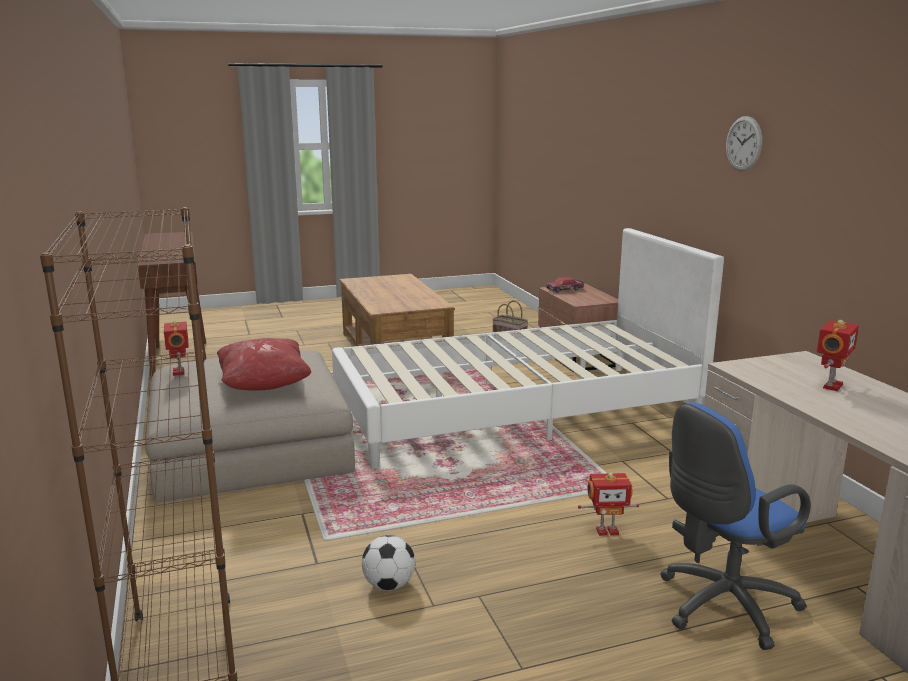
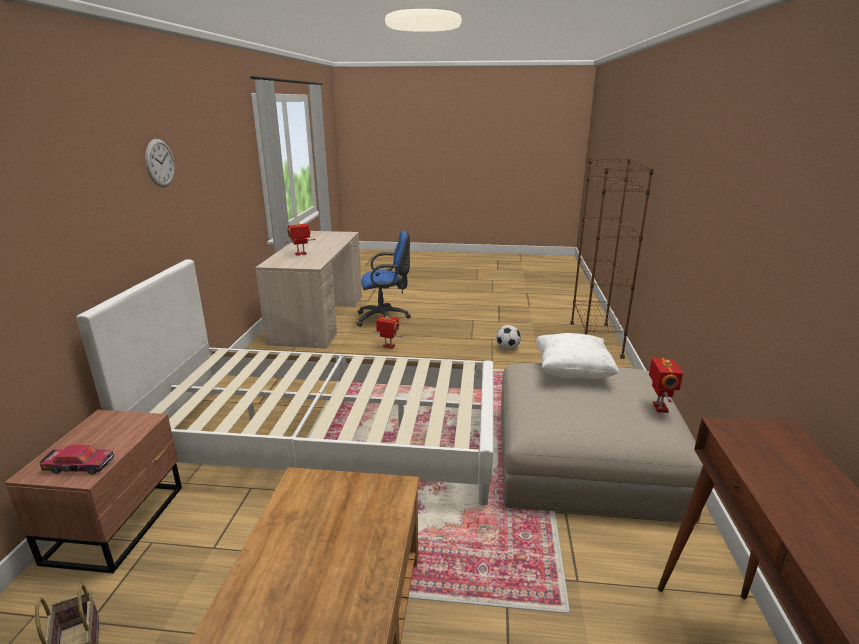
camera: 155 degrees left, 5 degrees up
(264, 385) = (572, 372): red pillow -> white pillow

